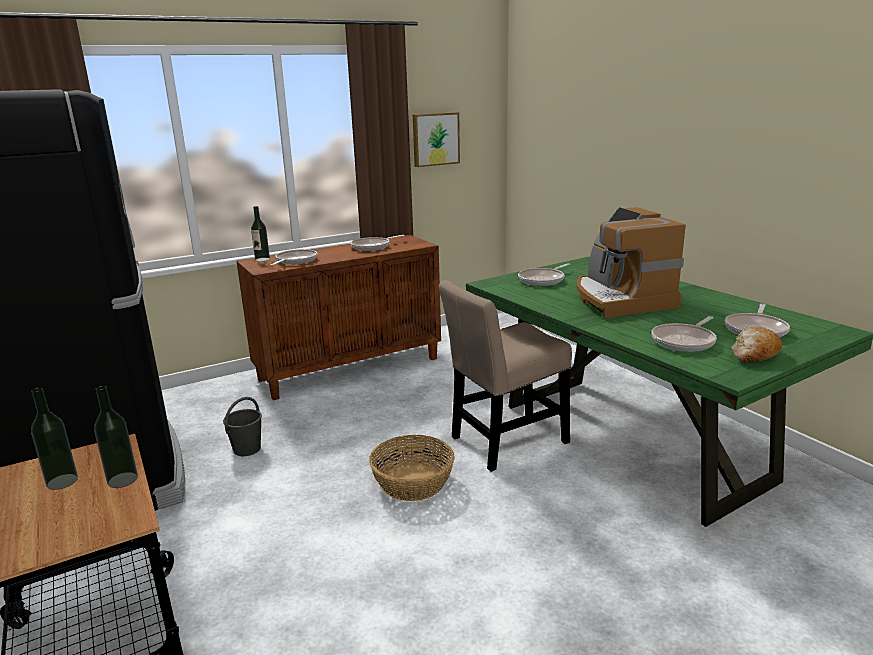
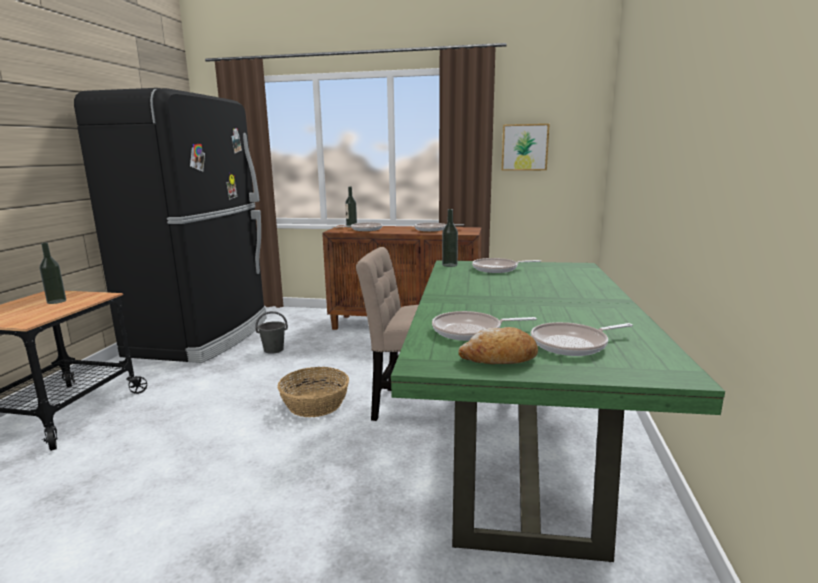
camera: 40 degrees right, 5 degrees down
(122, 480) = (68, 308): bottle -> bottle (449, 265)
(620, 299) = (517, 293): coffee machine -> none

